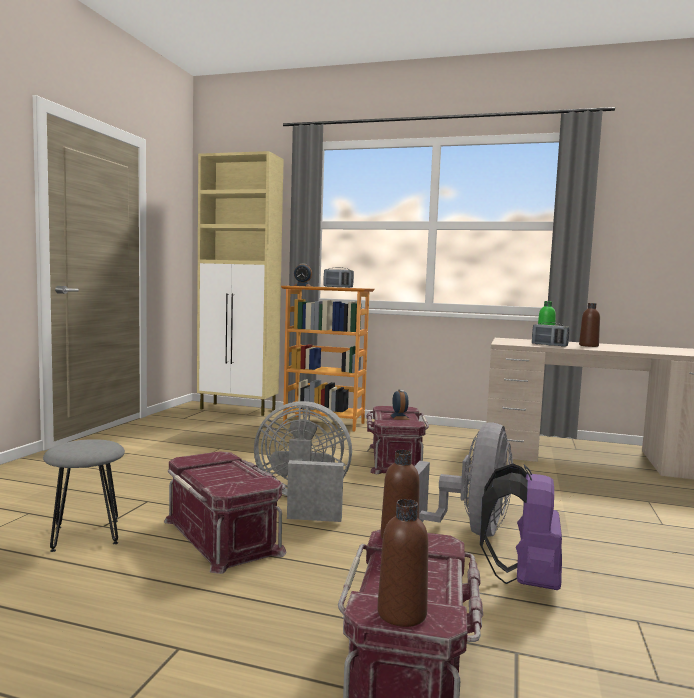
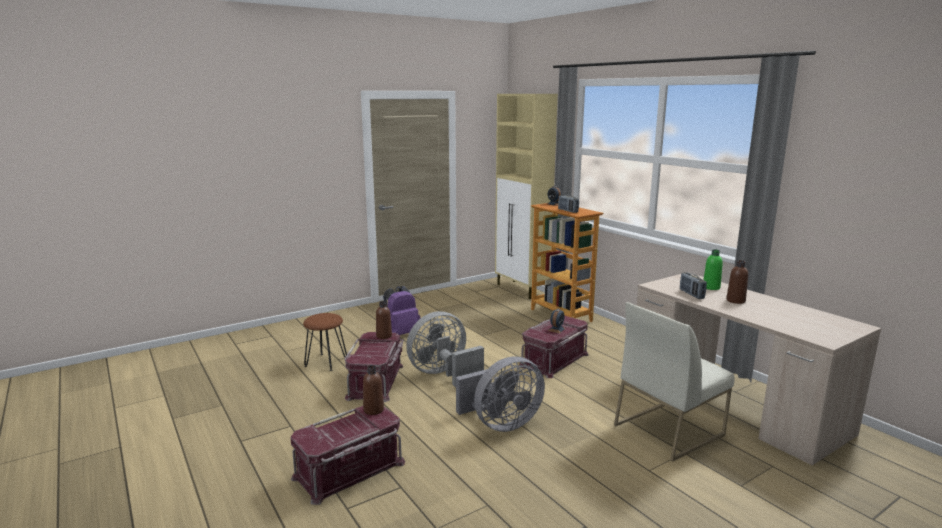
camera: 40 degrees right, 10 degrees up
(86, 535) = (326, 362): grey stool -> brown stool
(303, 502) = (443, 374): grey fan -> grey fan turned 75 degrees counterclockwise
(402, 613) = (309, 439): brown bottle -> brown bottle (384, 336)
(524, 580) = (472, 461): purple backpack -> purple backpack (401, 333)
(601, 488) = (668, 429): none -> white chair

